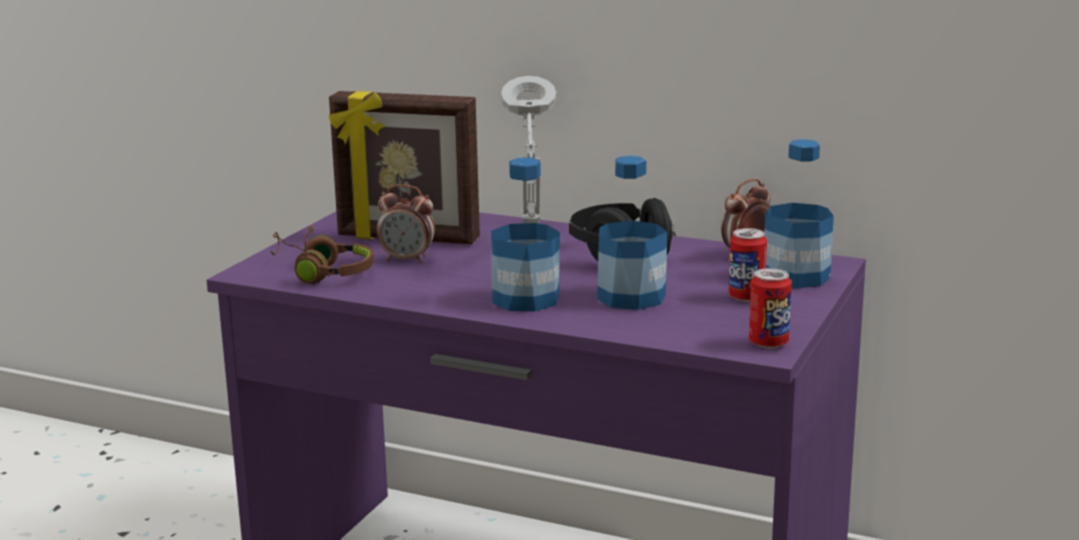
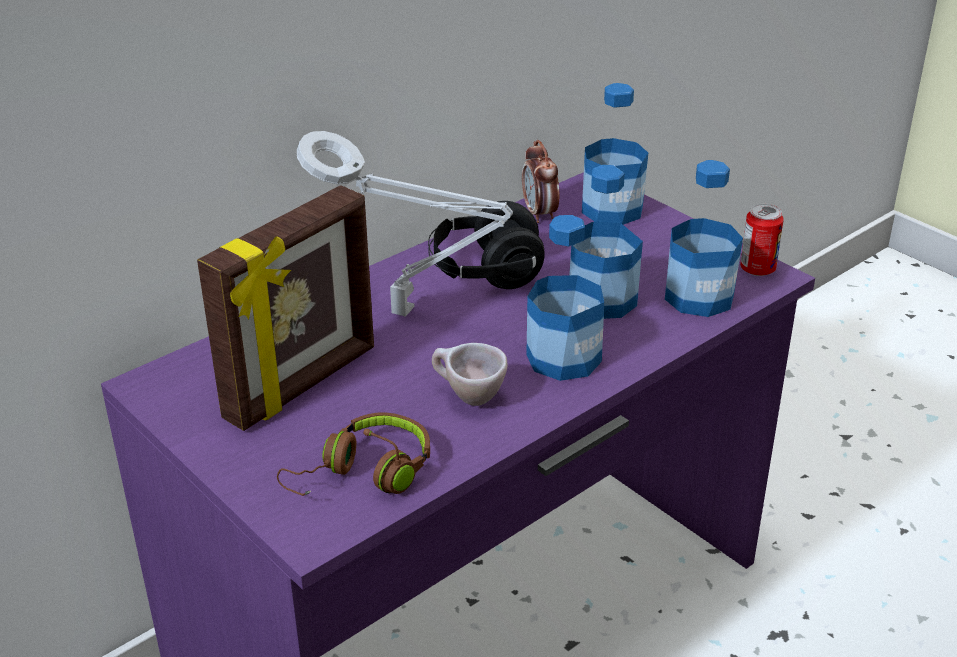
camera: 65 degrees left, 15 degrees up
(407, 260) = (377, 402): alarm clock -> none
(439, 281) = (467, 397): none -> beige cup
(684, 328) = (699, 297): none -> bottle
(746, 297) = (645, 246): can -> none

